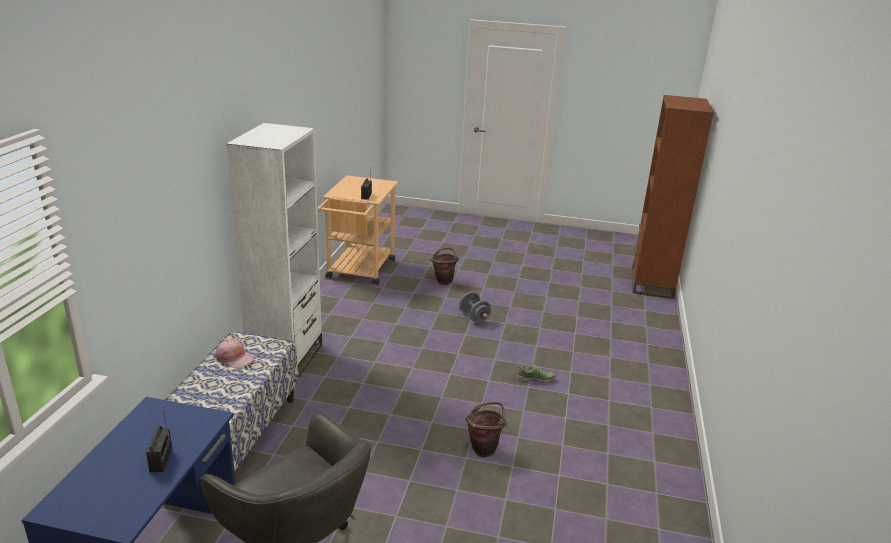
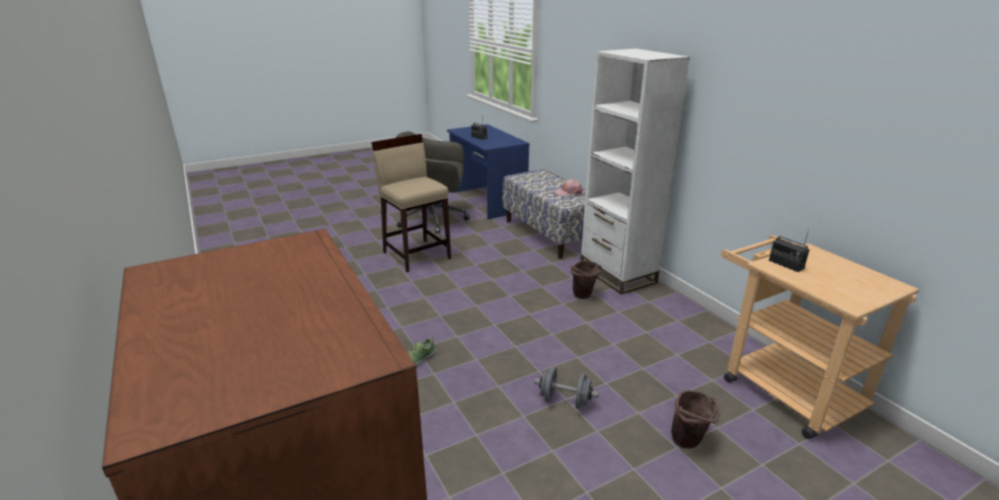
camera: 140 degrees right, 0 degrees up
(417, 497) = (417, 255): none -> beige stool
(485, 448) = (404, 290): brown bucket -> brown bucket (584, 296)

